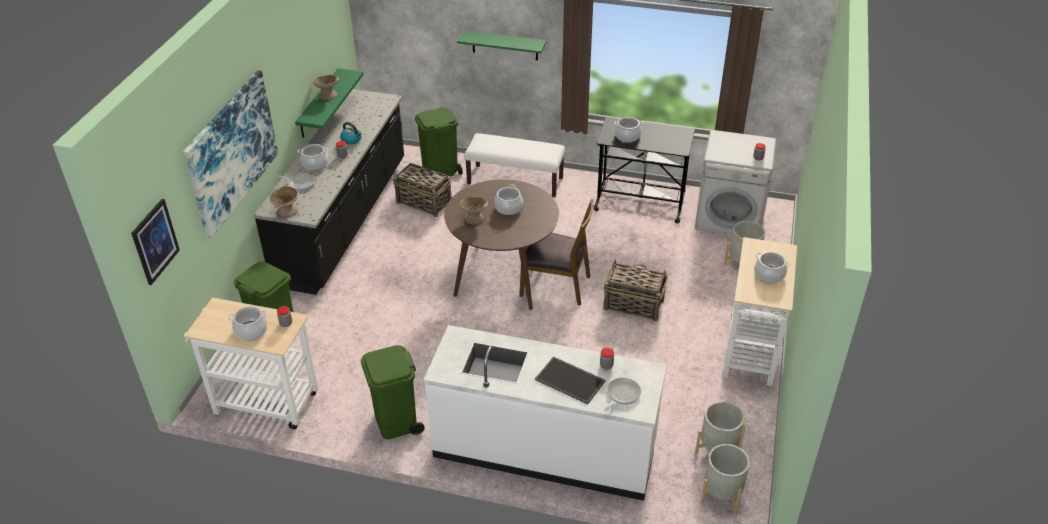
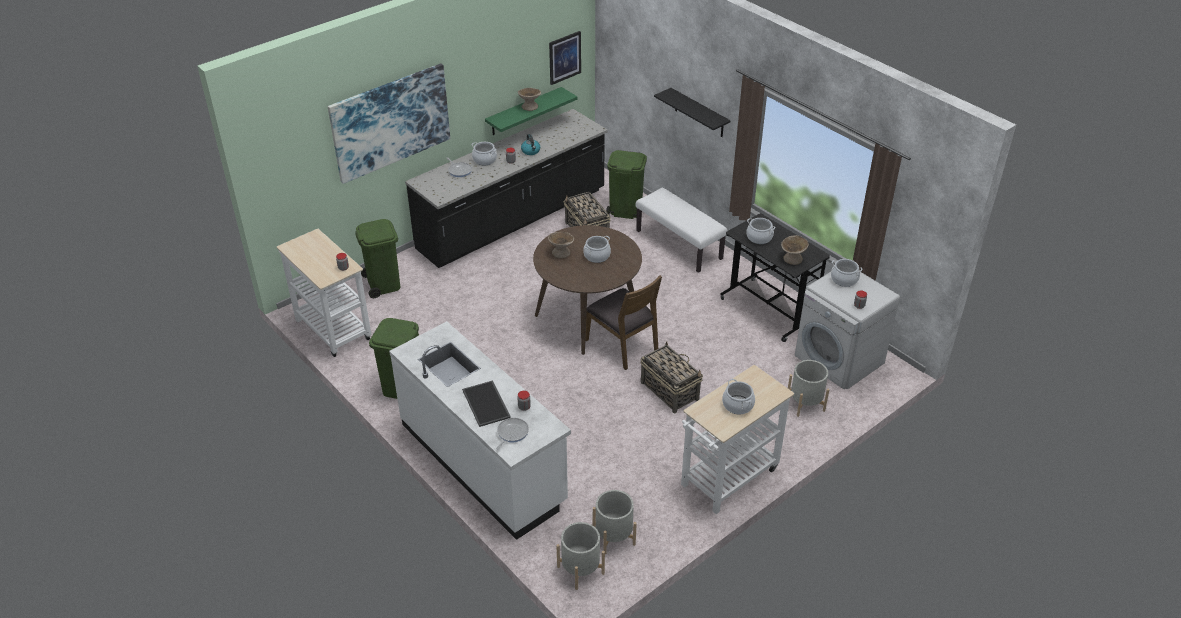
camera: 35 degrees right, 0 degrees up
(155, 241) = (278, 166): picture -> picture (564, 57)
(251, 331) = (317, 262): cooking pot -> cooking pot (844, 280)
(287, 211) = (429, 188): beige bowl -> beige bowl (792, 259)
(505, 45) = (699, 113): green shelf -> black shelf
(622, 394) = (511, 433): frying pan -> frying pan turned 45 degrees counterclockwise

